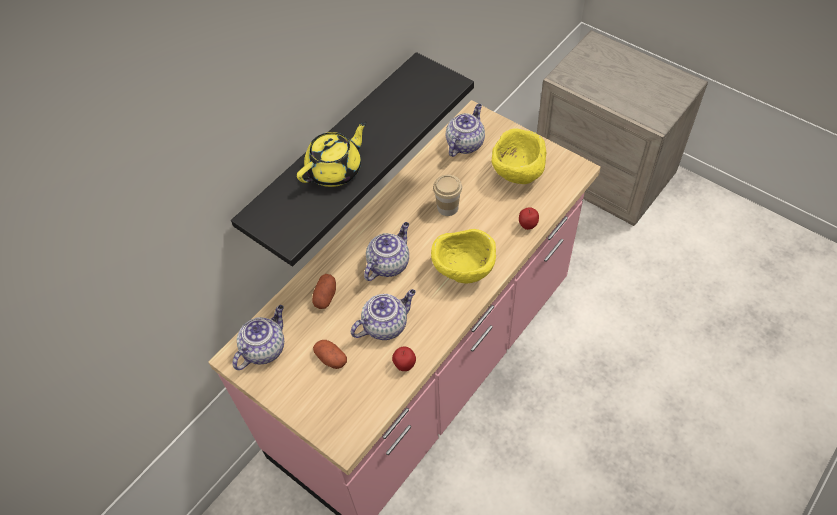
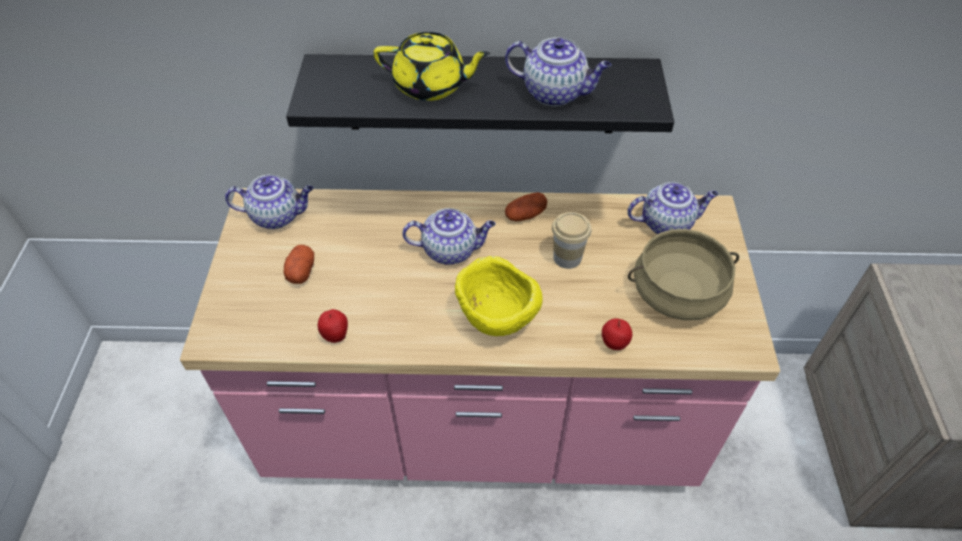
camera: 50 degrees right, 5 degrees down
(325, 296) = (370, 225): potato -> potato (525, 215)
(386, 324) = (374, 291): teapot -> teapot (555, 93)
(517, 173) = (677, 292): yellow bowl -> beige cooking pot

